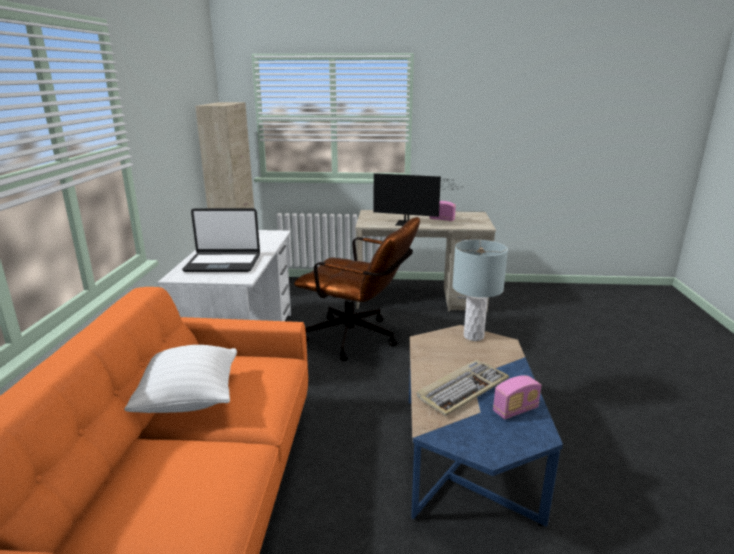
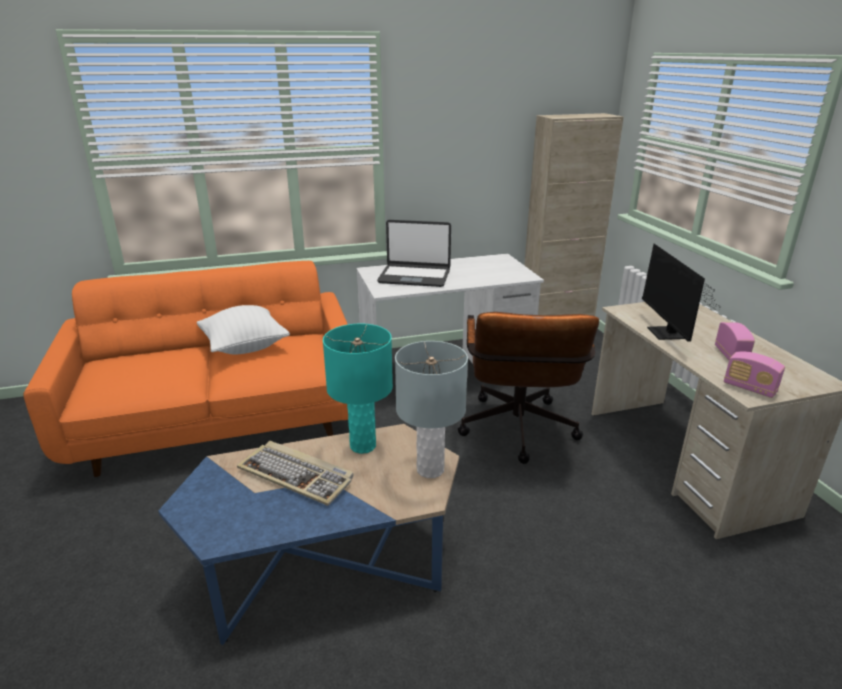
camera: 70 degrees right, 5 degrees up
(223, 263) = (414, 276): laptop -> laptop turned 60 degrees counterclockwise
(433, 356) = (363, 445): none -> turquoise table lamp
(515, 410) = (262, 518): radio -> radio (749, 388)

